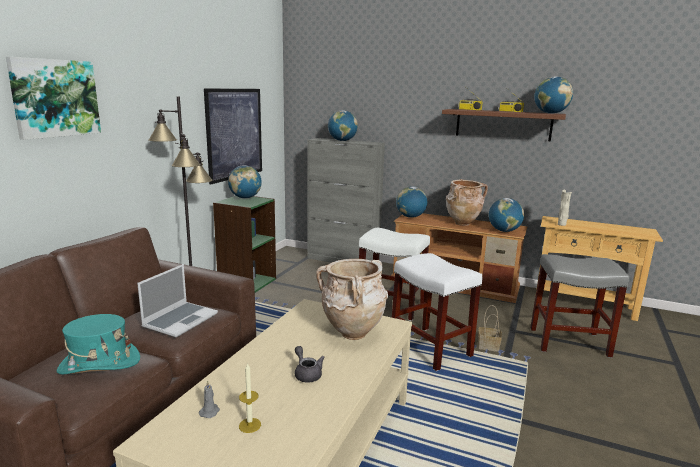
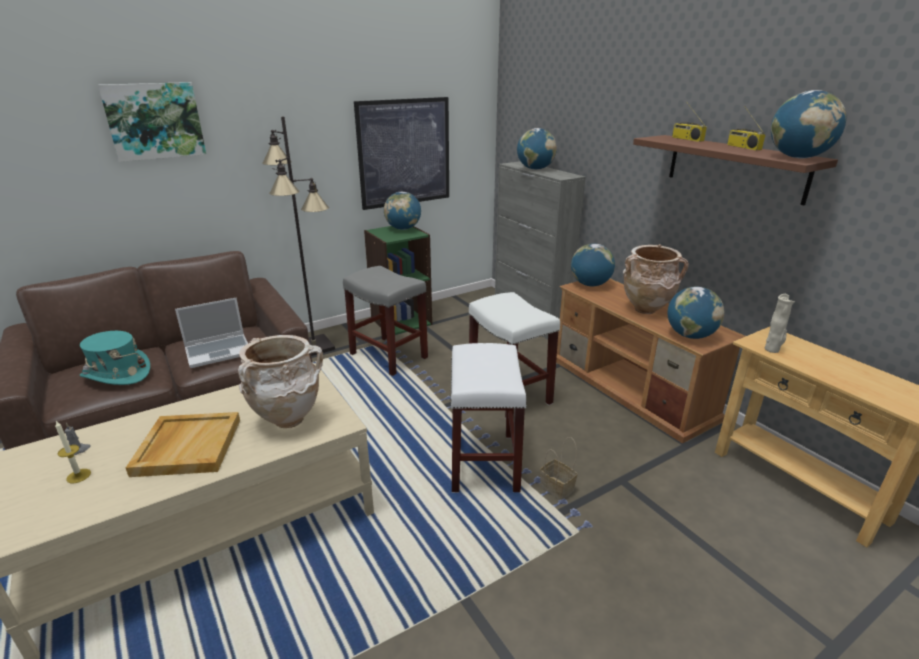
camera: 35 degrees right, 10 degrees up
(307, 373) = (187, 446): grey teapot -> beige tray
(568, 342) = (682, 530): grey stool -> grey stool (387, 355)

